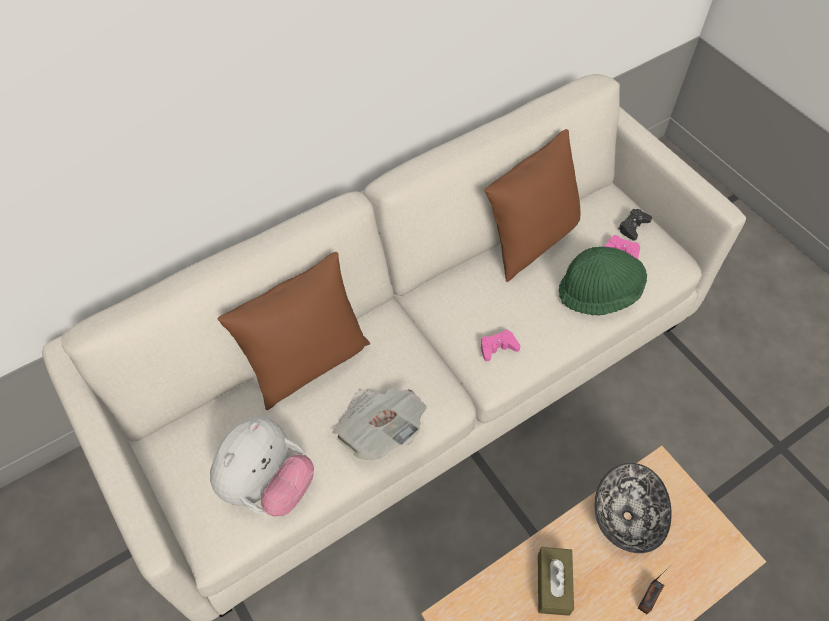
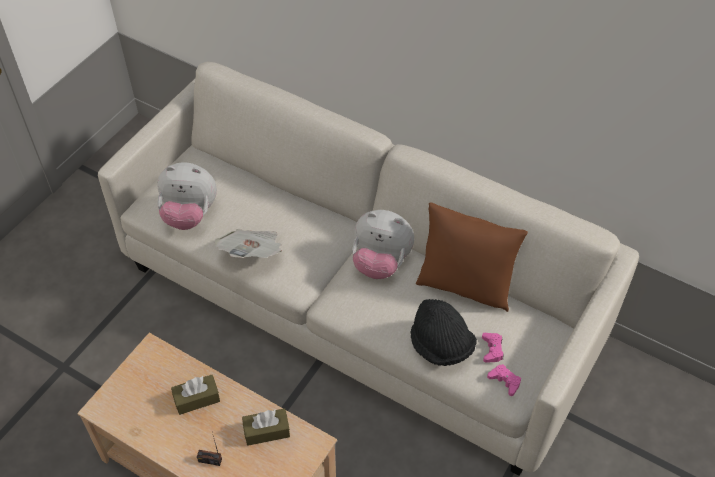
camera: 65 degrees right, 5 degrees down
(307, 363) = (283, 199): brown pillow -> none
(459, 303) = (380, 263): none -> plush toy
(498, 347) = (353, 297): pink game controller -> pink game controller (505, 381)
(599, 292) = (441, 345): green hat -> black hat
(628, 516) = (266, 431): bowl -> brown tissue box
(633, 227) = (527, 351): black game controller -> none

